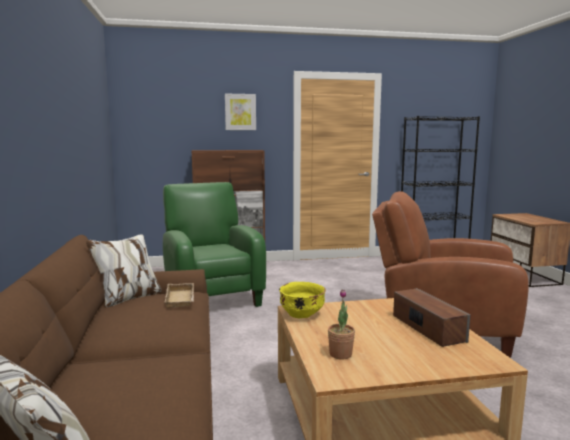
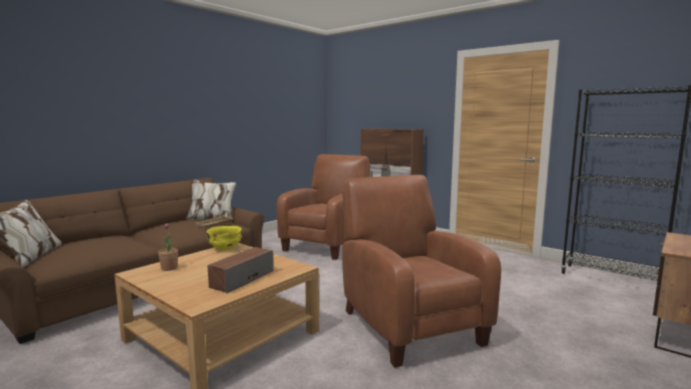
camera: 50 degrees right, 0 degrees up
(211, 295) = (328, 244): green armchair -> brown armchair
(240, 112) = (409, 94): picture -> none

